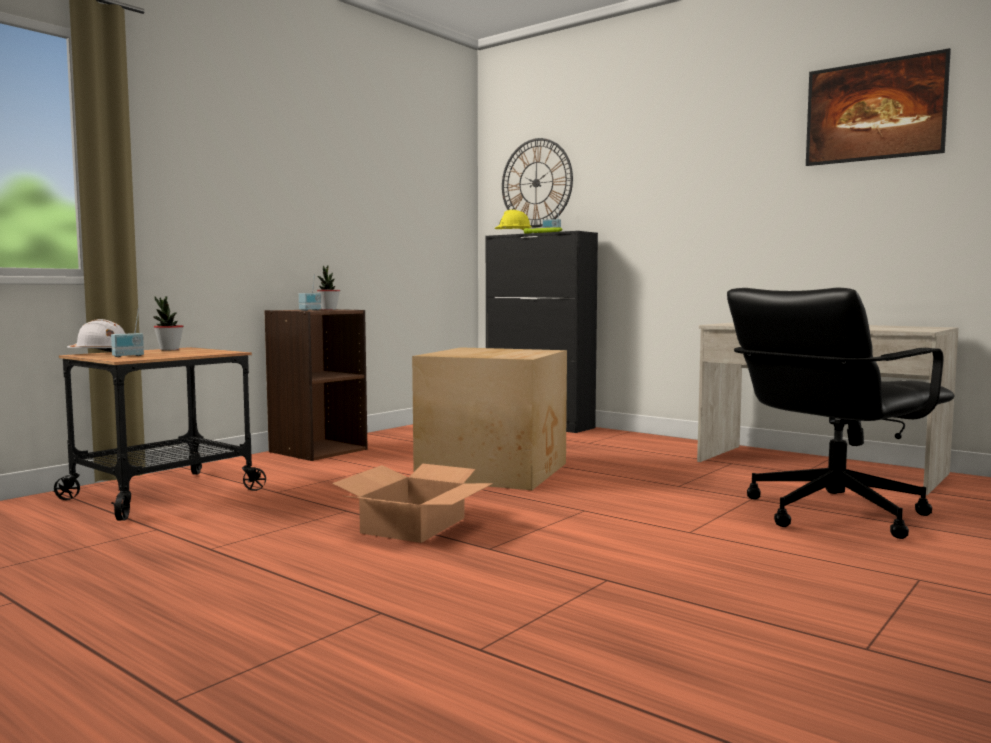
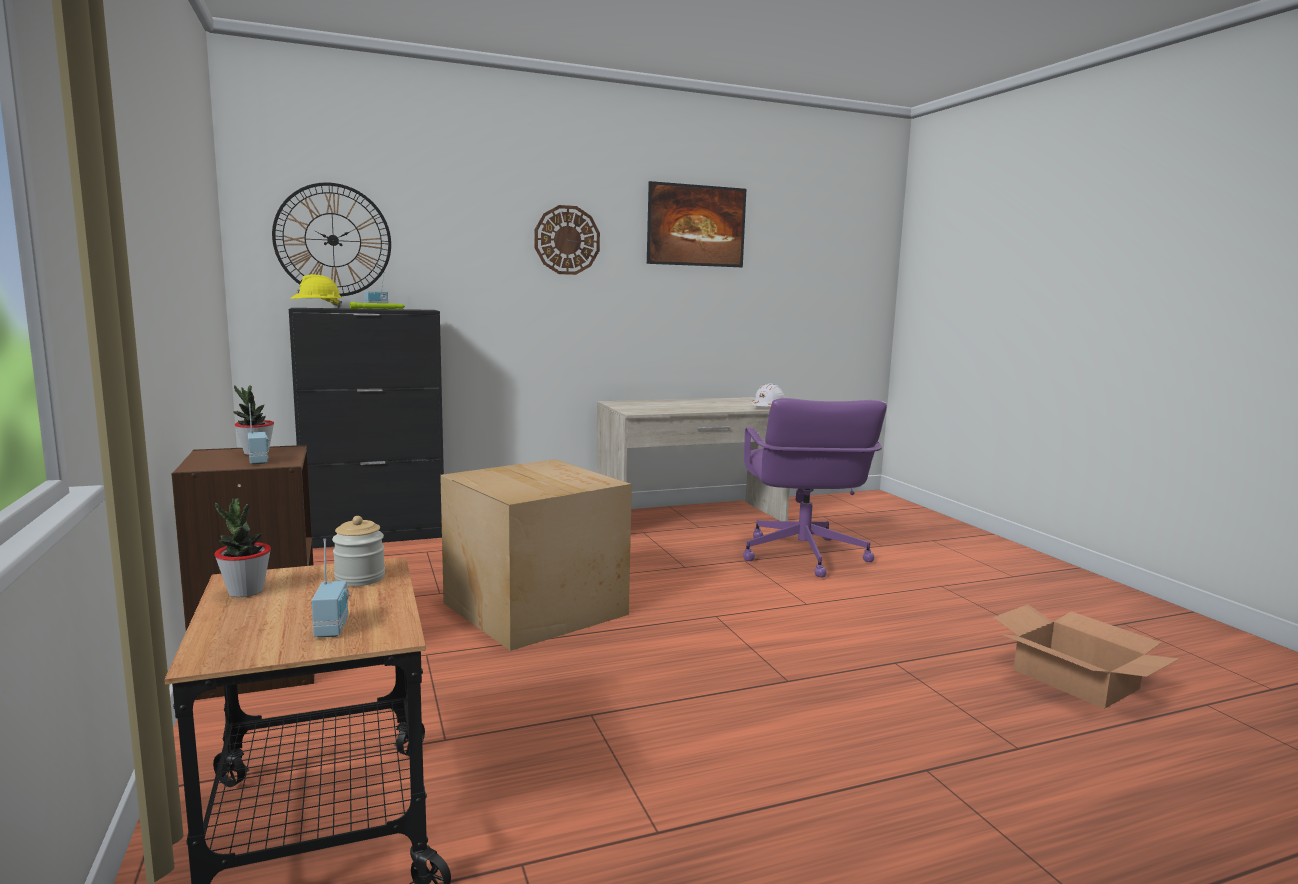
camera: 60 degrees left, 5 degrees up
(100, 353) = (205, 642): white hard hat -> white hard hat (768, 408)
(205, 352) = (360, 578): none -> jar
(414, 525) = (686, 694): cardboard box -> cardboard box (1075, 679)
(717, 153) = (567, 240): none -> wall clock
(831, 513) = (802, 556): black office chair -> purple office chair

